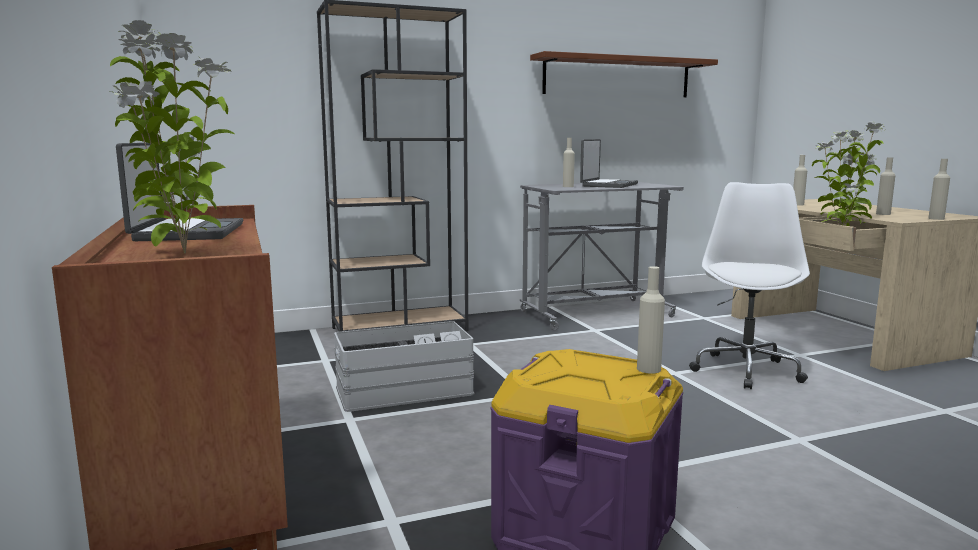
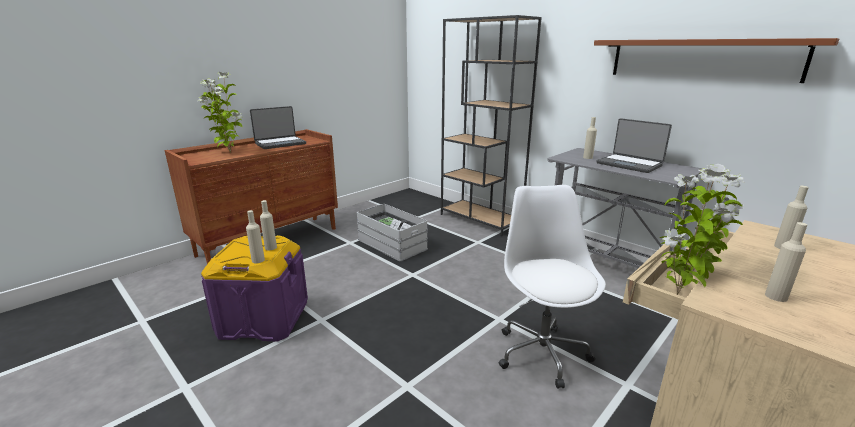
camera: 65 degrees right, 10 degrees up
(608, 185) = (629, 164): laptop -> laptop turned 45 degrees clockwise
(745, 370) = (541, 352): white office chair -> white office chair turned 90 degrees counterclockwise
(936, 218) = (791, 334): beige bottle -> beige bottle (270, 247)

